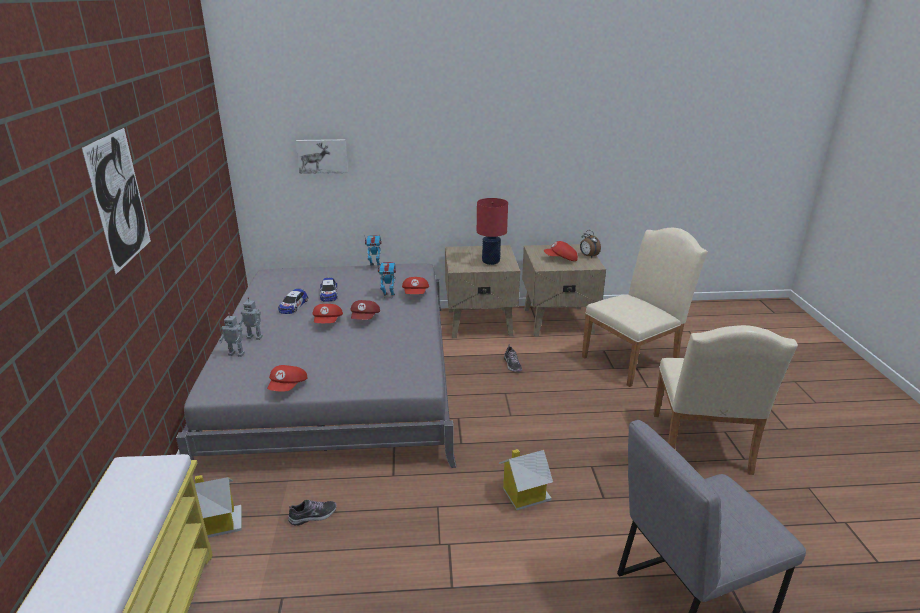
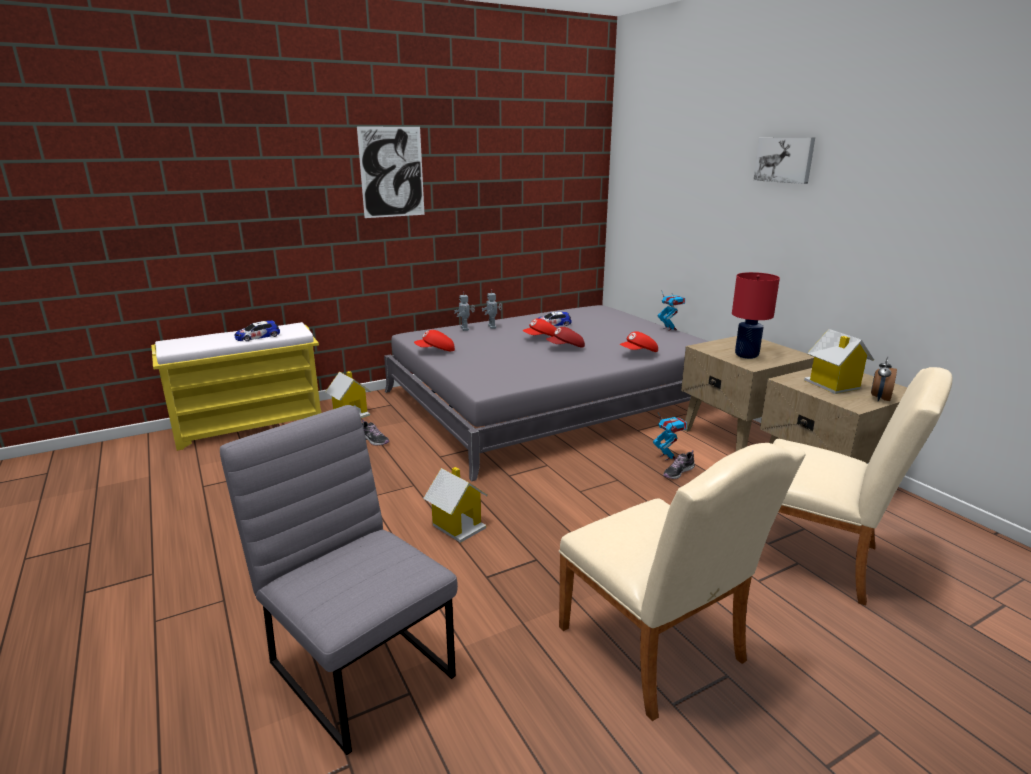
camera: 65 degrees right, 5 degrees down
(322, 156) = (664, 204): picture -> picture (785, 159)
(329, 294) = (590, 328): toy car -> toy car (258, 336)
(388, 296) = (619, 345): toy robot -> toy robot (667, 457)
(561, 259) = (832, 385): red cap -> toy house
(701, 447) = (658, 651): beige chair -> beige chair turned 105 degrees counterclockwise

